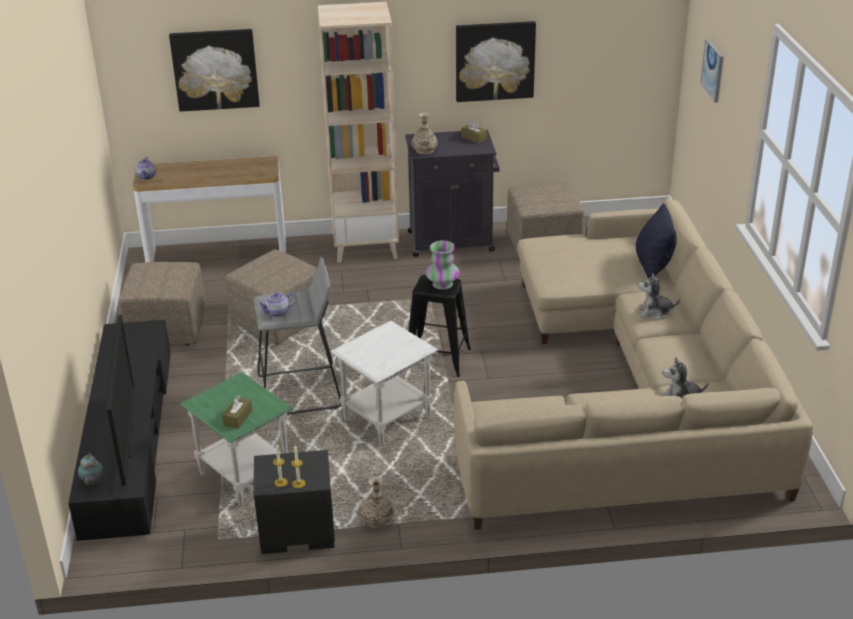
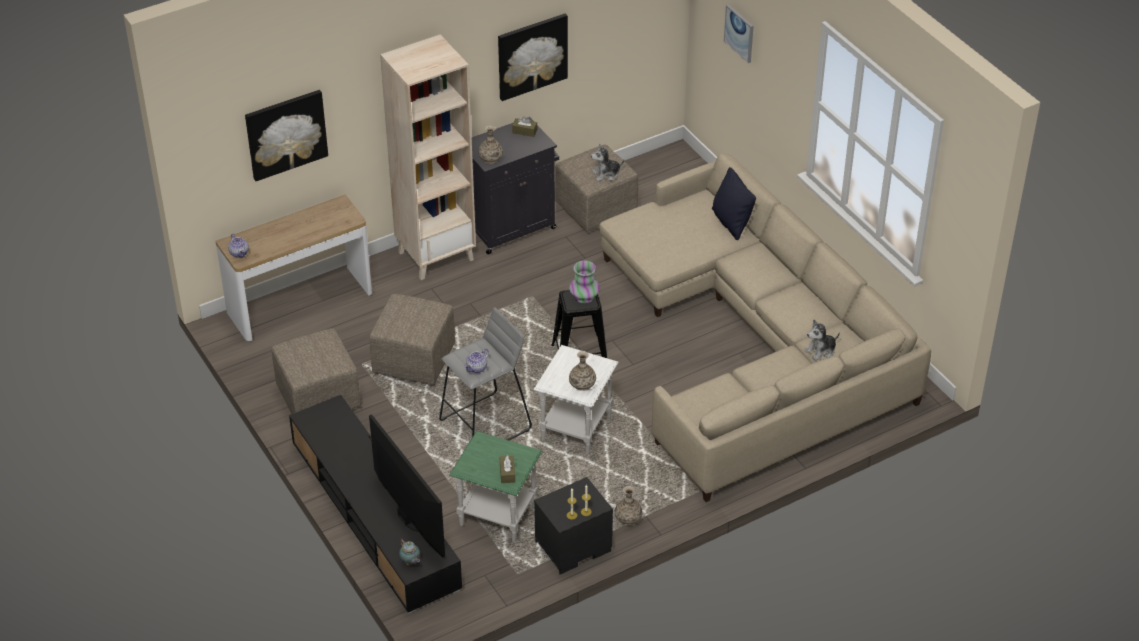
camera: 25 degrees left, 10 degrees up
(383, 359) = (582, 384): none -> vase
(655, 313) = (758, 272): plush toy -> plush toy (606, 174)

